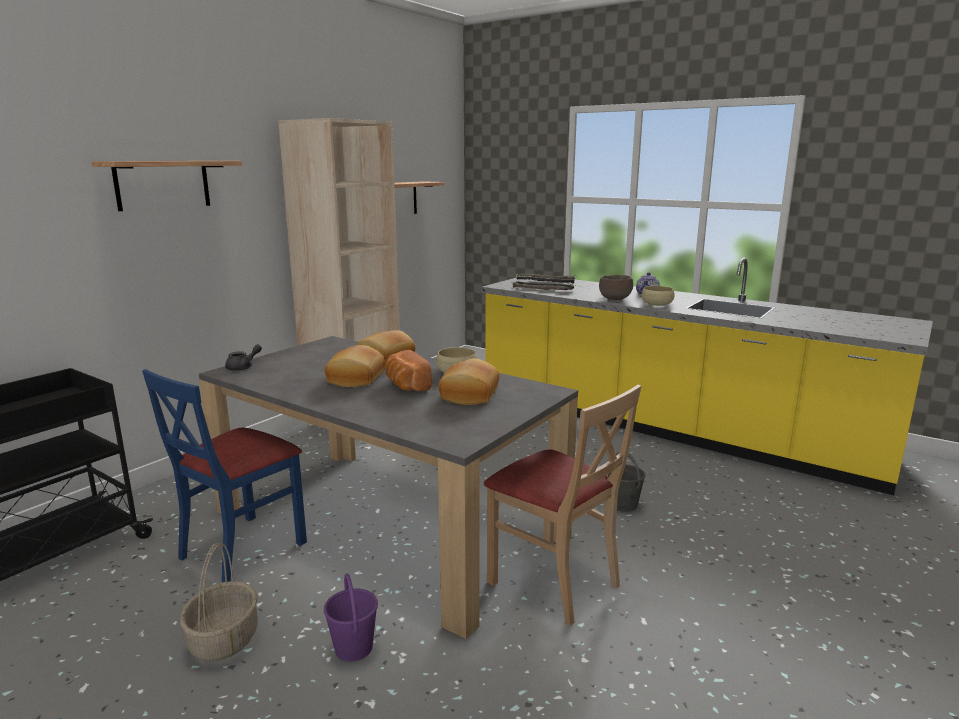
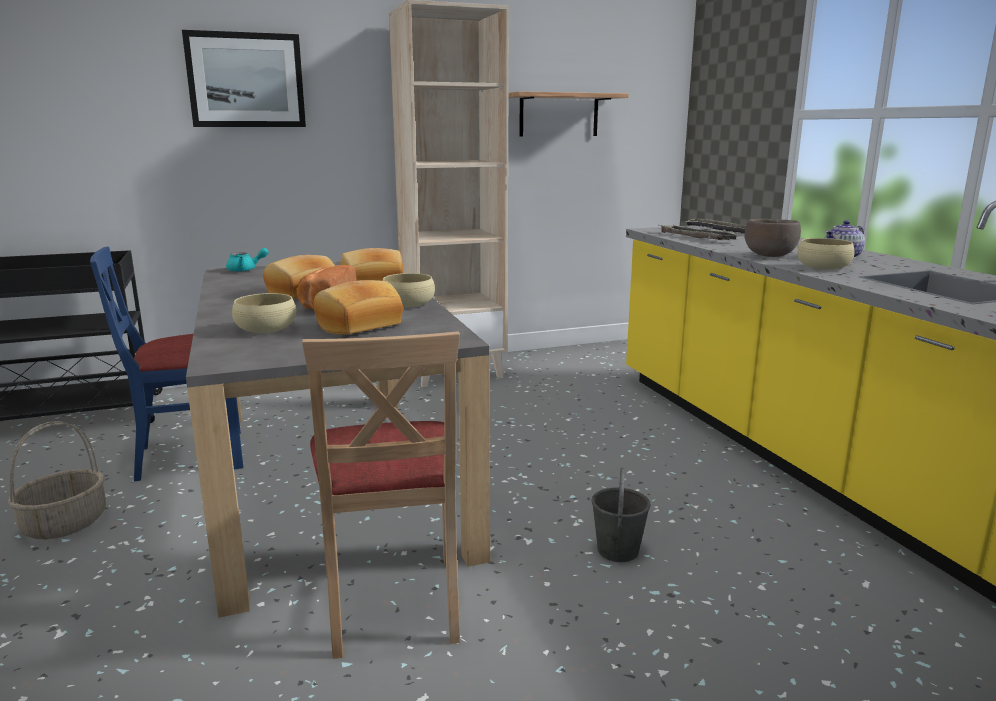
camera: 35 degrees right, 0 degrees up
(163, 184) = (246, 80): shelf -> picture
(243, 367) = (246, 270): grey teapot -> turquoise teapot
(353, 647) = (128, 576): purple bucket -> none
(415, 412) = (266, 329): none -> beige bowl

